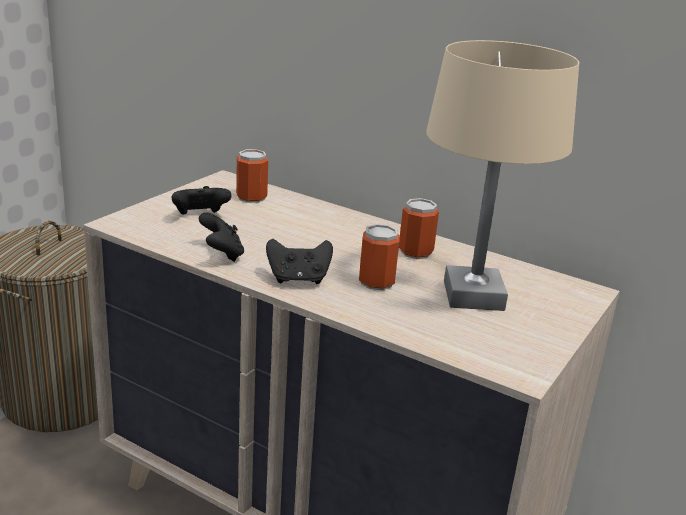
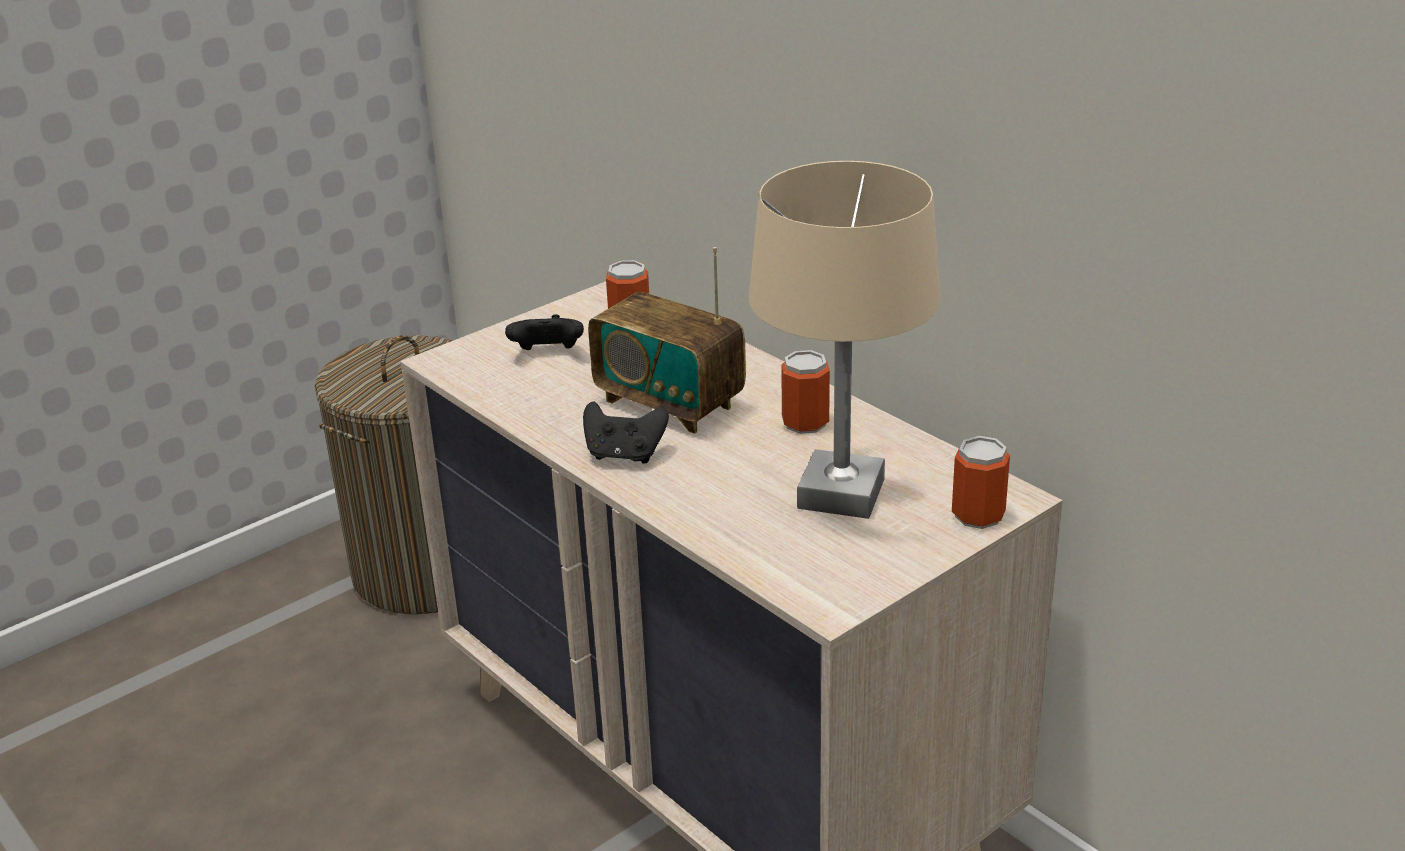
camera: 20 degrees right, 5 degrees up
(222, 254) = (547, 413): black game controller -> none
(311, 244) = (669, 404): none -> radio
(376, 282) = (723, 465): can -> can (978, 515)

